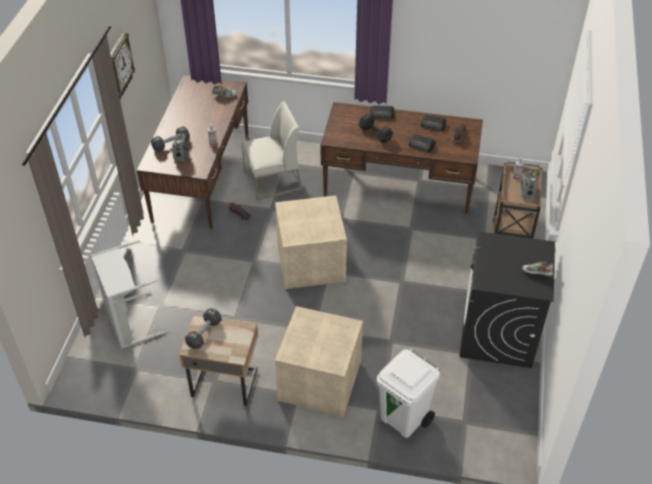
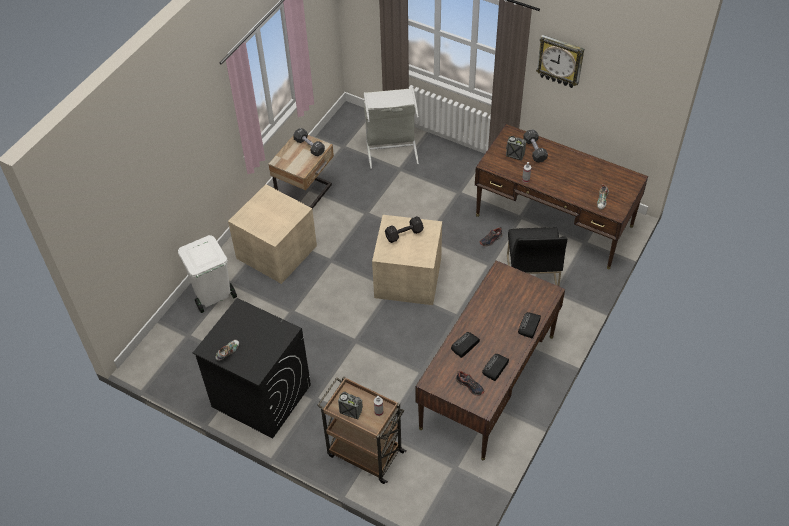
camera: 110 degrees right, 5 degrees up
(272, 181) = (531, 274): white chair -> black chair
(375, 134) = (496, 310): black dumbbell -> black dumbbell (403, 234)

